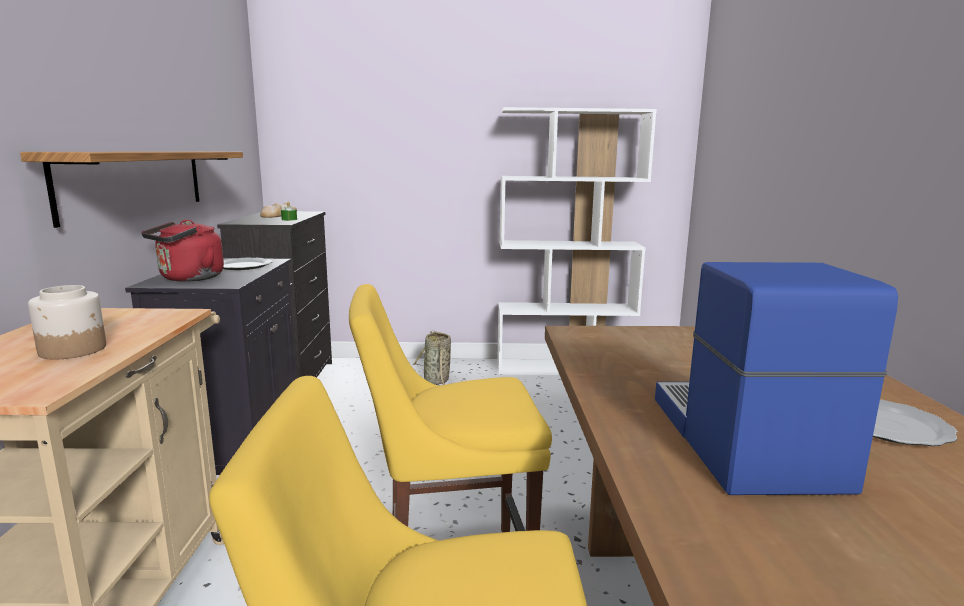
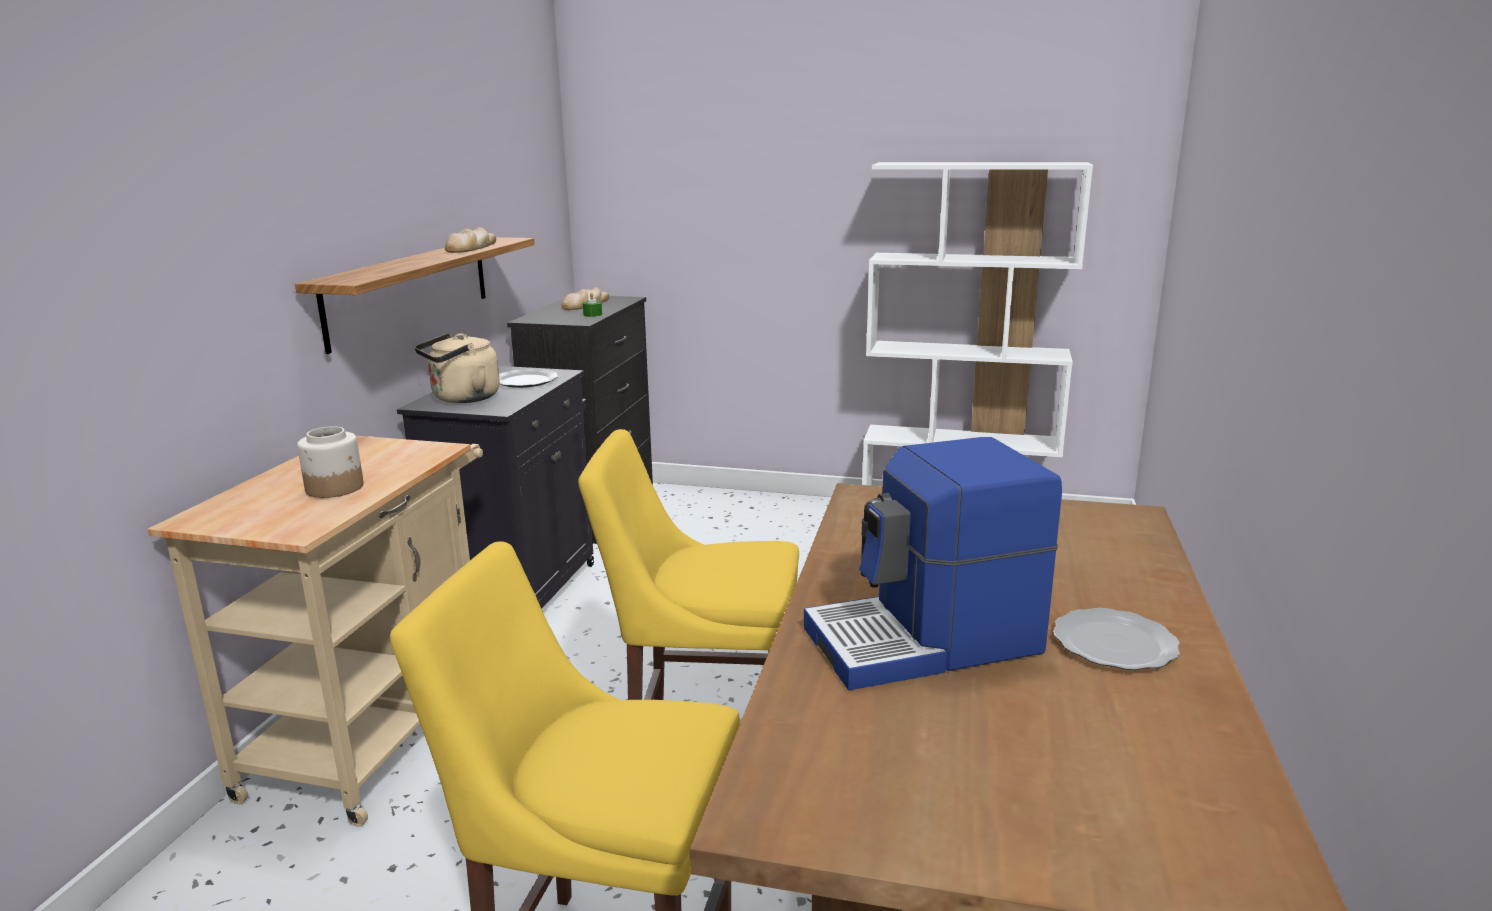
camera: 15 degrees right, 5 degrees up
(188, 278) = (462, 398): red kettle -> beige kettle
(191, 151) = (471, 247): none -> bread
(437, 382) = (775, 527): basket -> none
(740, 441) = (925, 642): coffee machine -> coffee machine turned 120 degrees counterclockwise

